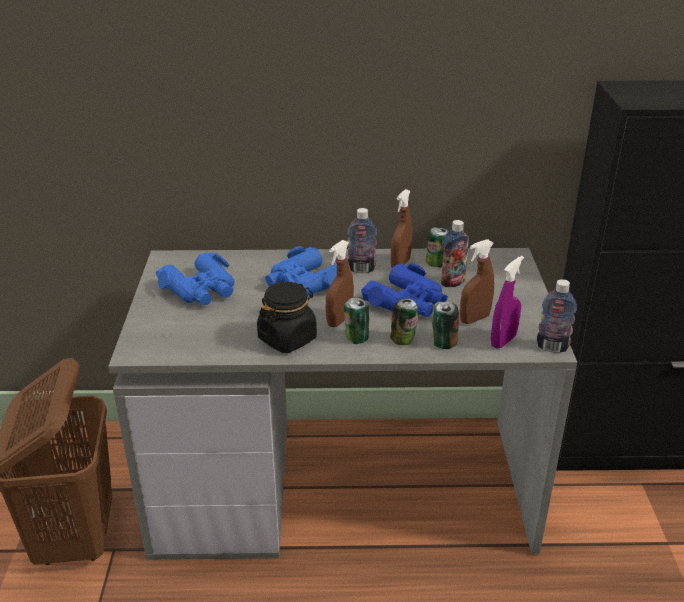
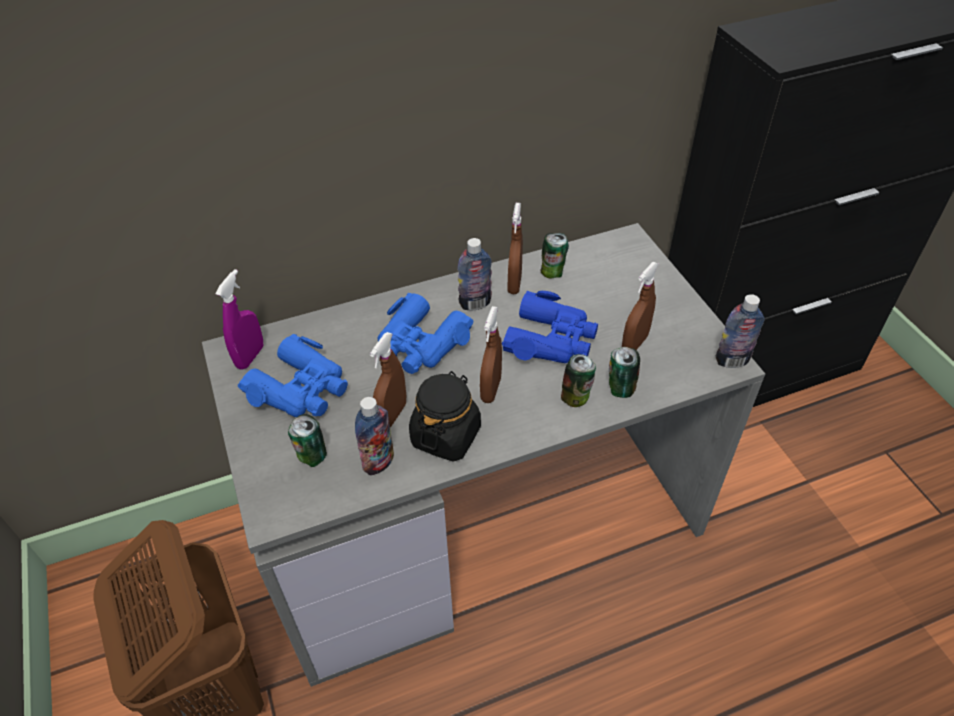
camera: 20 degrees left, 15 degrees up
(256, 318) = (392, 415): none -> brown spray bottle
(356, 338) = (523, 411): can -> can (312, 457)
(452, 282) = (585, 296): bottle -> bottle (378, 462)
(503, 341) = (679, 367): purple spray bottle -> purple spray bottle (250, 356)

